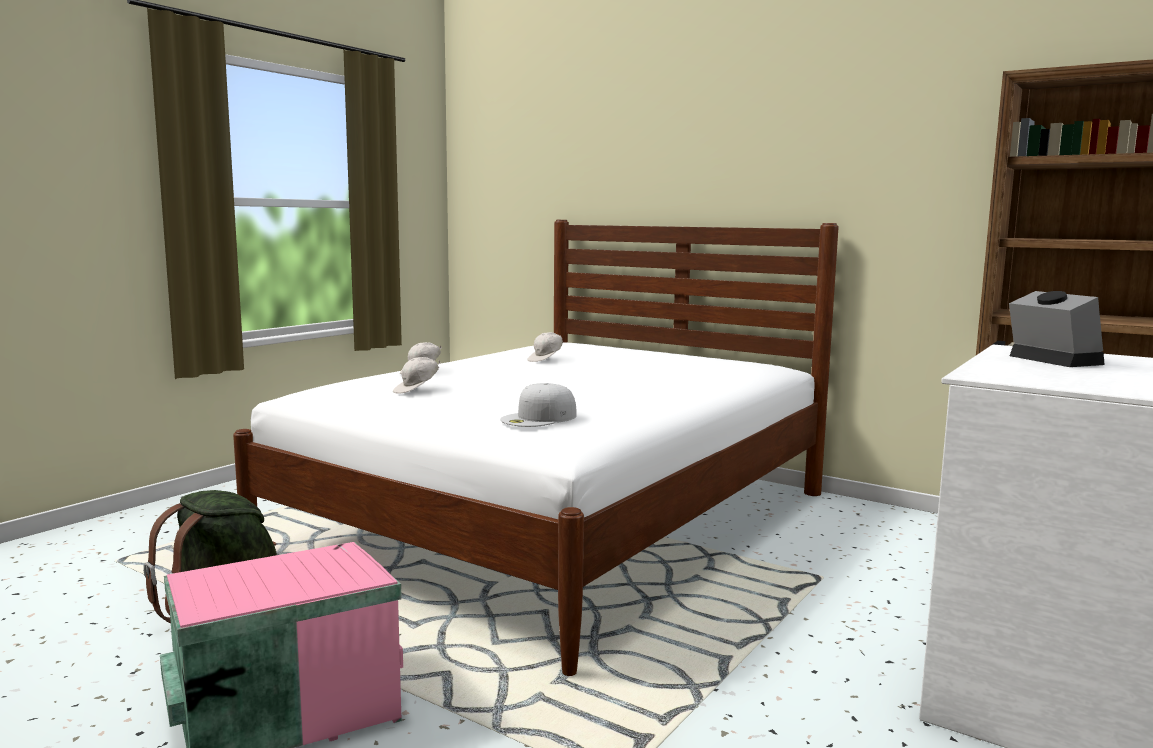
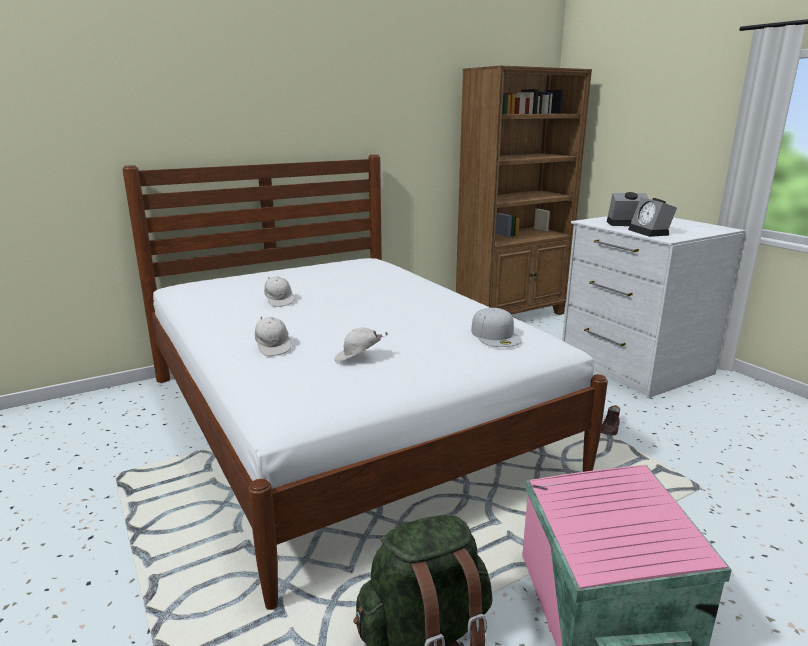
camera: 65 degrees left, 10 degrees up
(418, 390) = (358, 358): white cap -> white cap turned 105 degrees clockwise
(737, 686) = (610, 429): none -> brown shoe
(1009, 369) = (650, 232): none -> alarm clock

